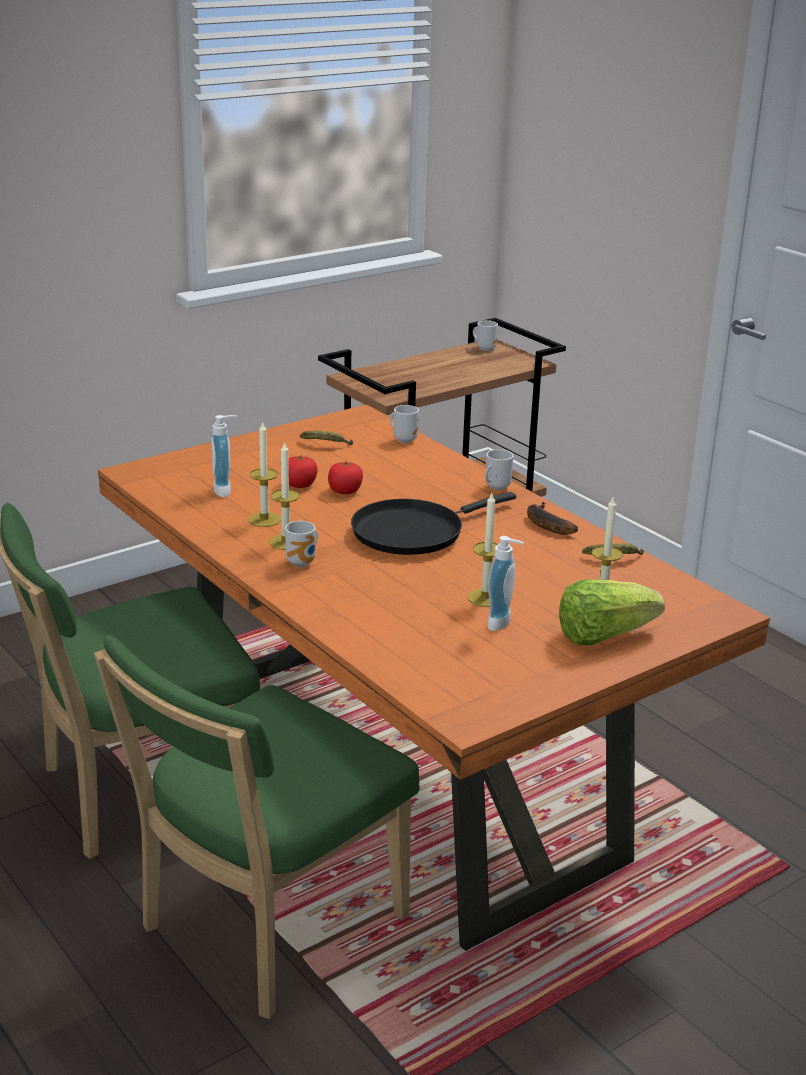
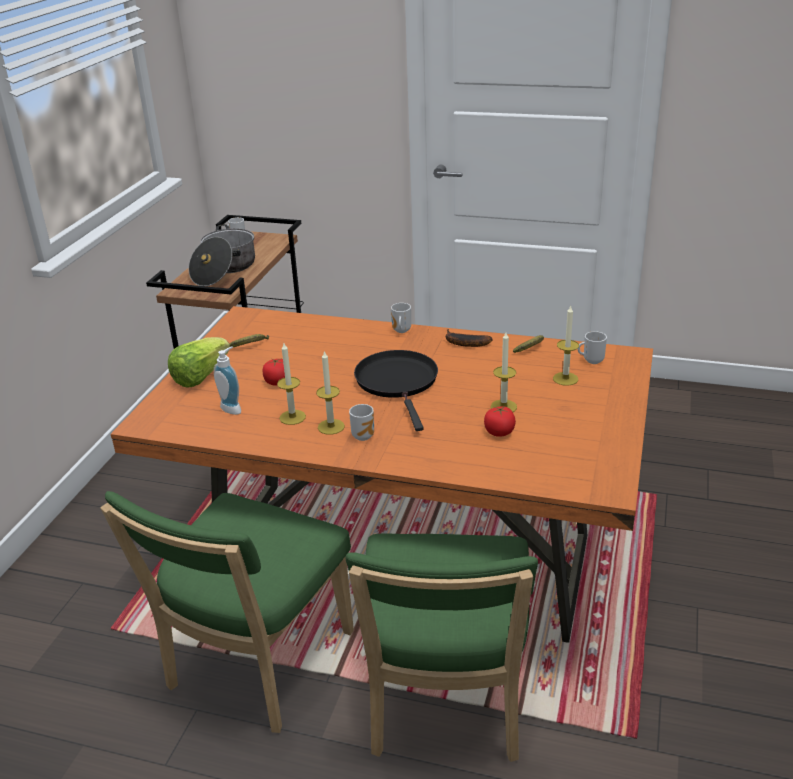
camera: 35 degrees left, 5 degrees up
(345, 491) = (314, 373): tomato -> tomato (499, 432)
(404, 439) = (296, 321): mug -> mug (591, 361)
(413, 532) = (398, 382): black frying pan -> black frying pan turned 150 degrees clockwise
(426, 373) = (224, 269): none -> cooking pot
(503, 623) = (537, 418): soap dispenser -> none
(603, 635) = (596, 399): lettuce -> lettuce (200, 376)

